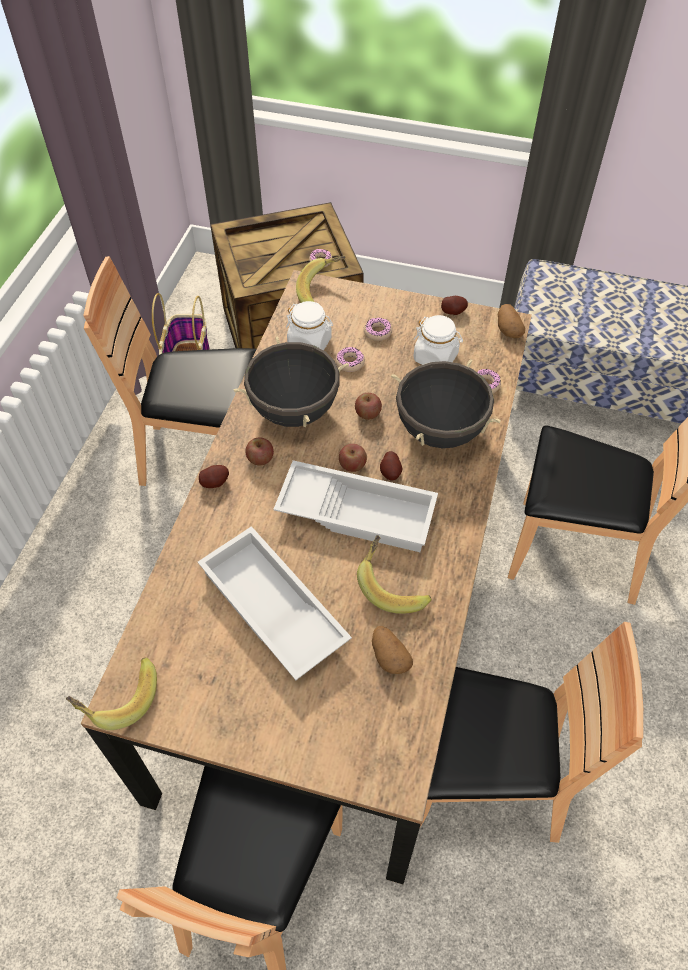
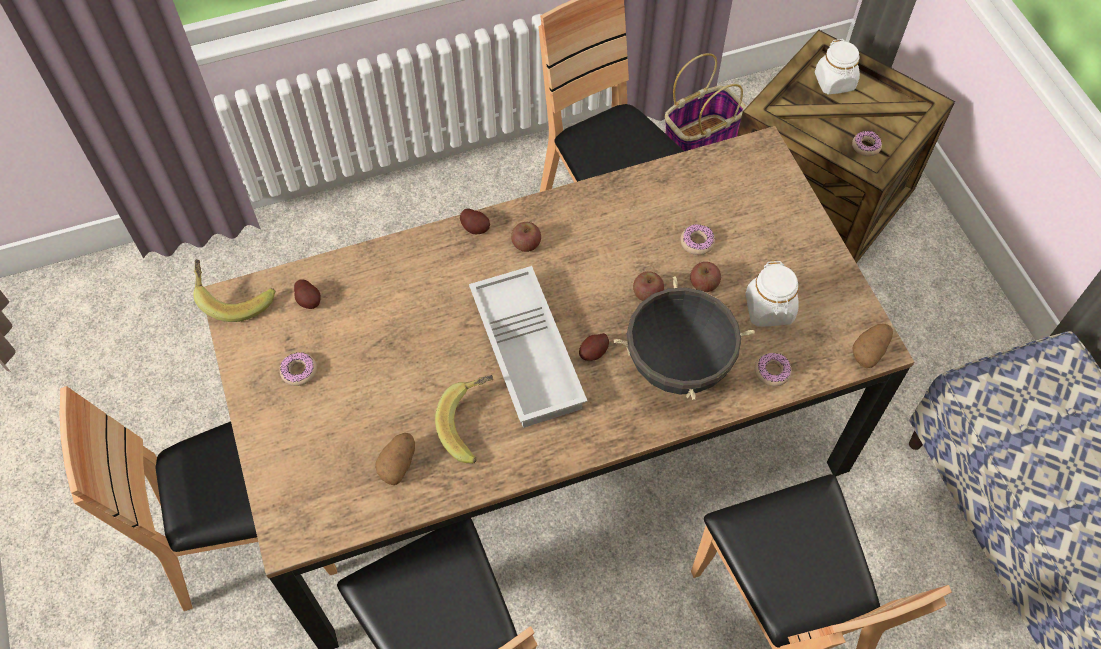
camera: 55 degrees right, 5 degrees up
(270, 609) = (381, 348): white tray -> none
(294, 410) = (601, 234): black cooking pot -> none
(310, 343) = (692, 197): white jar -> white jar (834, 82)
(322, 292) = (767, 166): banana -> none
(352, 465) = (577, 317): apple -> apple (704, 284)
(377, 332) = (757, 241): donut -> donut (299, 371)
(453, 311) = (849, 288): potato -> potato (309, 300)

